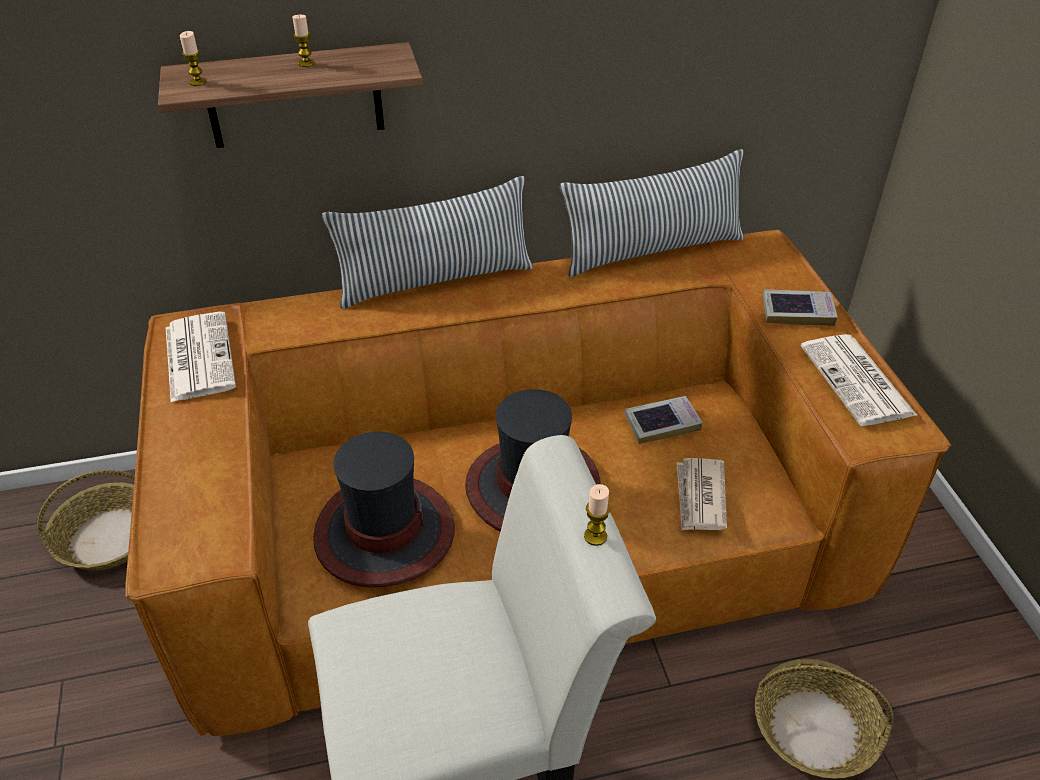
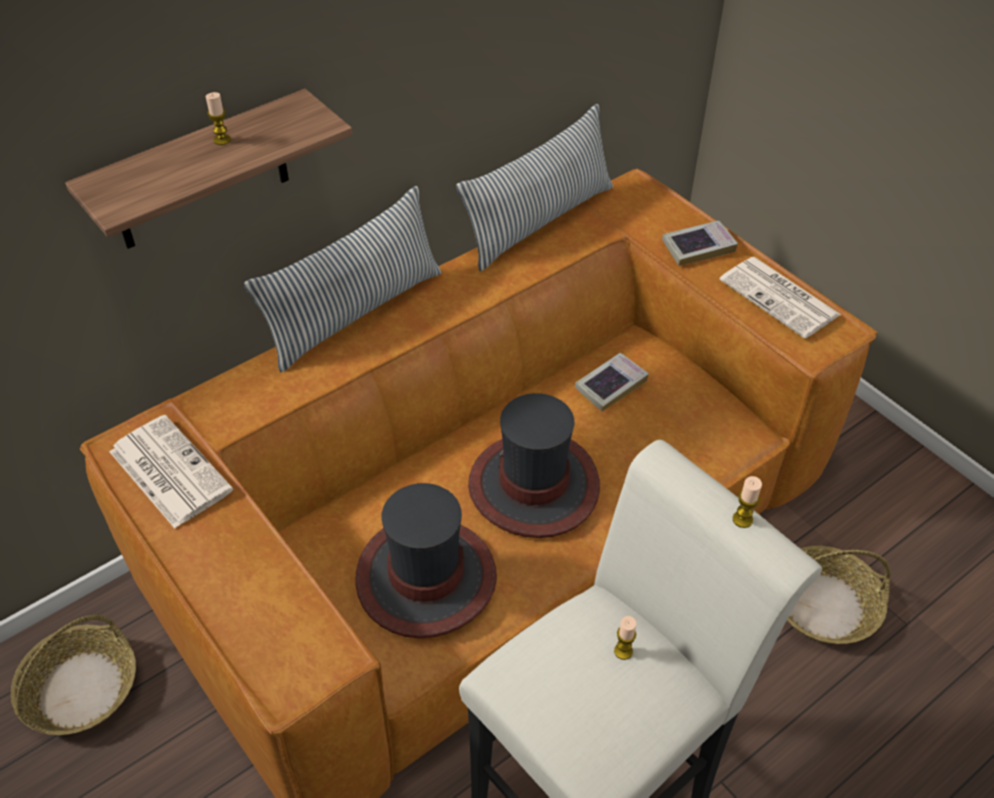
camera: 25 degrees left, 5 degrees up
(198, 82) = (125, 191): candle -> candle (623, 651)
(700, 497) = (679, 443): newspaper -> none

